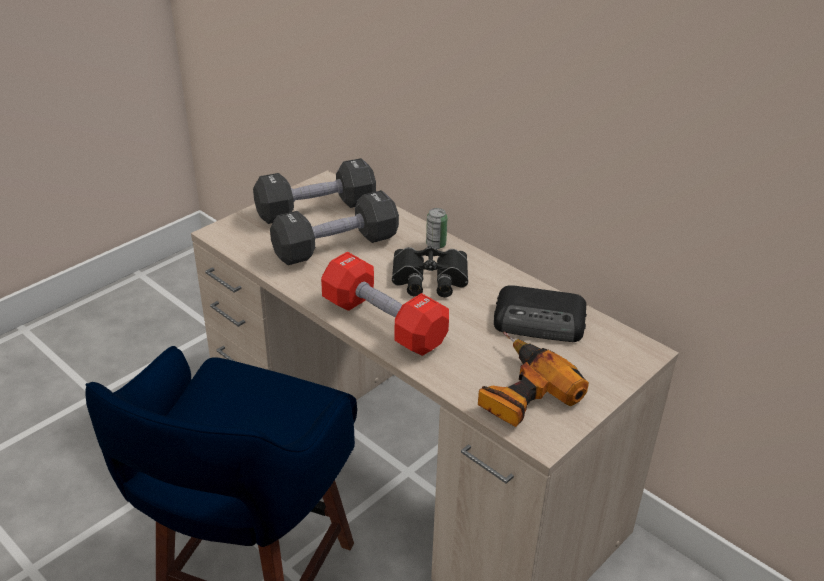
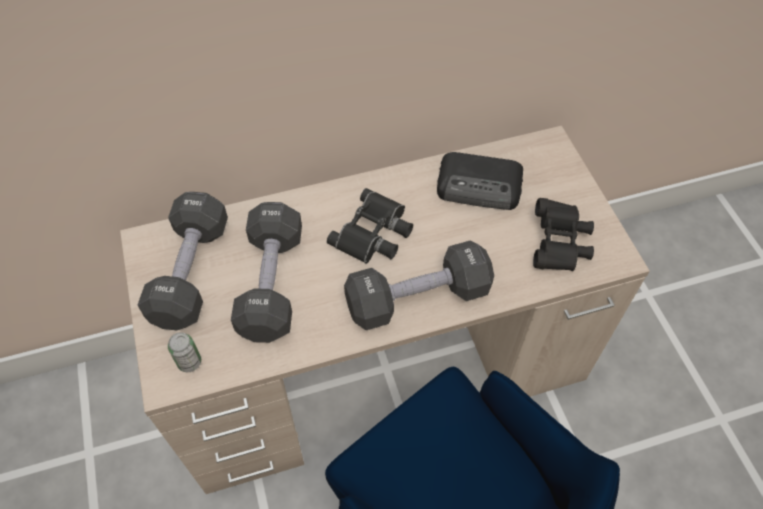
camera: 60 degrees left, 20 degrees up
(383, 322) = (418, 298): red dumbbell -> black dumbbell
(436, 245) = (325, 203): can -> can (189, 362)
(519, 391) = (559, 245): power drill -> black binoculars
(540, 321) = (480, 186): radio -> radio turned 60 degrees clockwise

